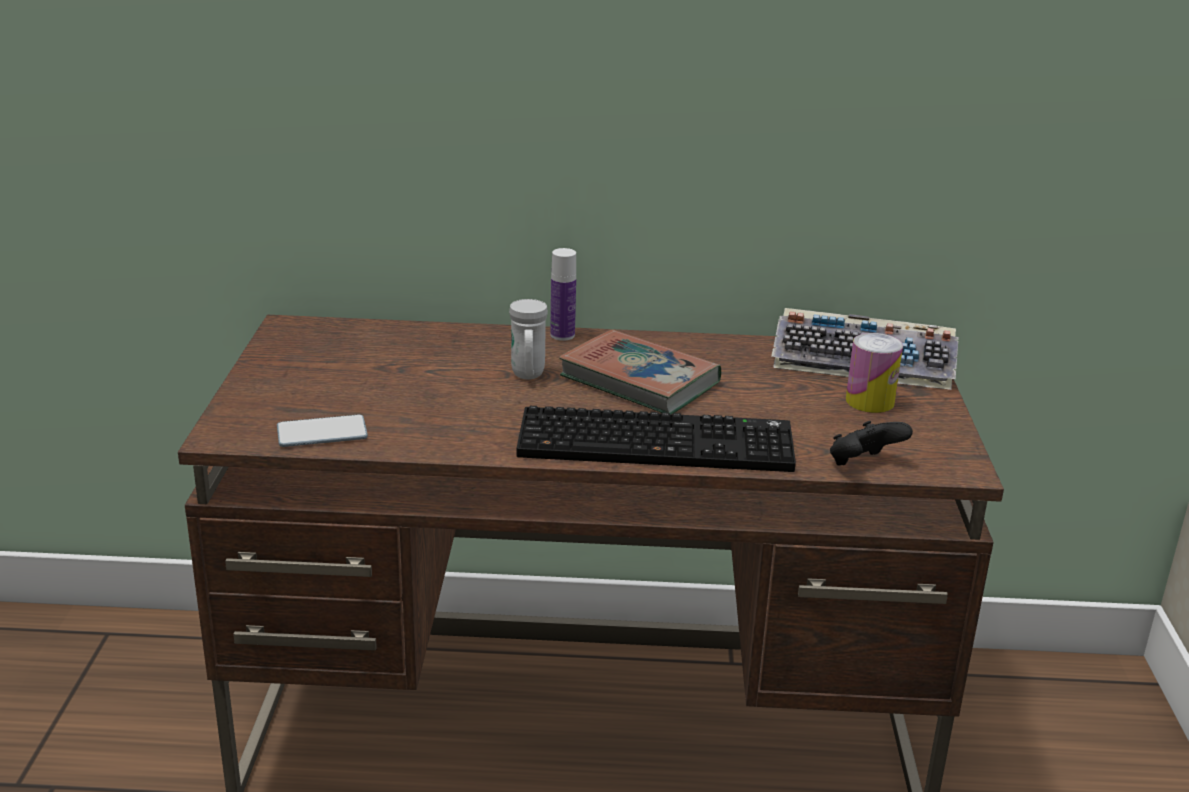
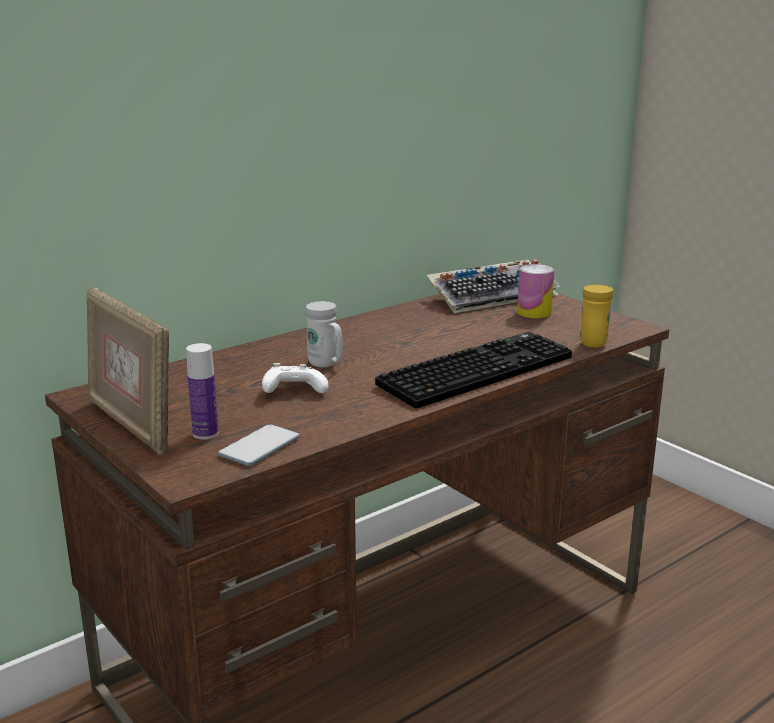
camera: 40 degrees left, 5 degrees down
(272, 369) = (131, 425): none -> picture frame
(448, 391) = (293, 391): none -> white game controller
(562, 335) = (298, 336): bottle -> bottle (205, 433)
(639, 380) = (397, 344): book -> none
(863, 465) = (593, 341): black game controller -> yellow mug

